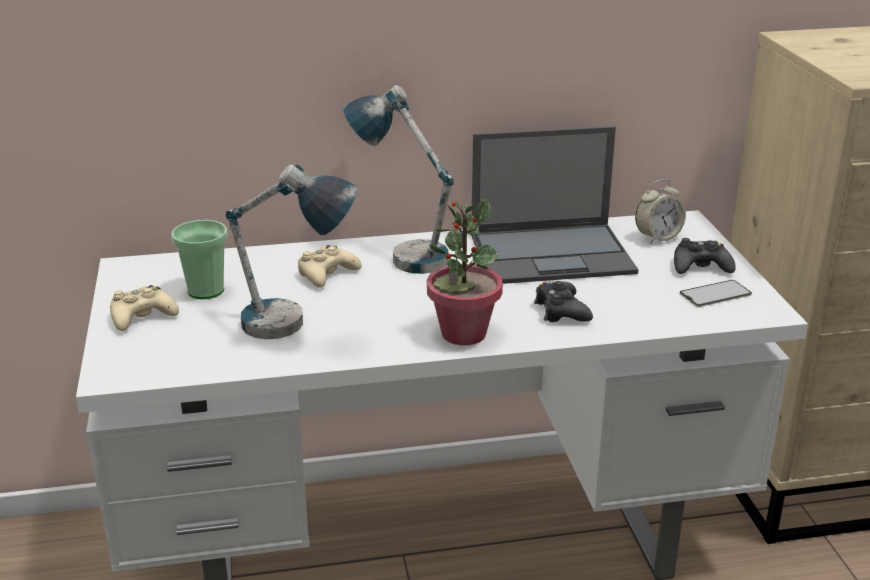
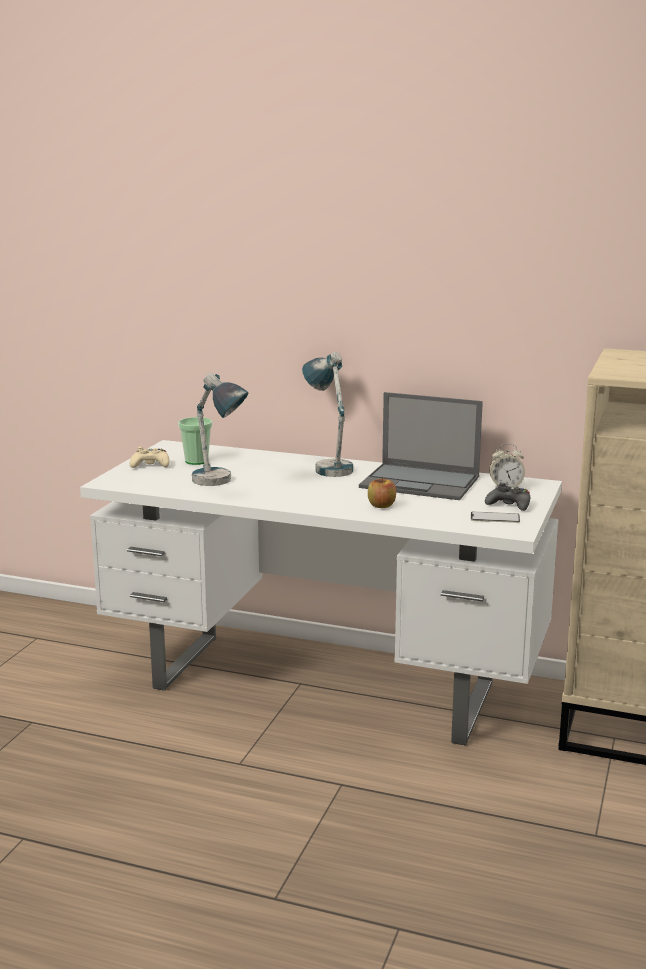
camera: 30 degrees right, 10 degrees down
(327, 274) = (271, 466): beige game controller -> none
(463, 334) = (307, 503): potted plant -> none
(561, 311) = (381, 506): black game controller -> apple

